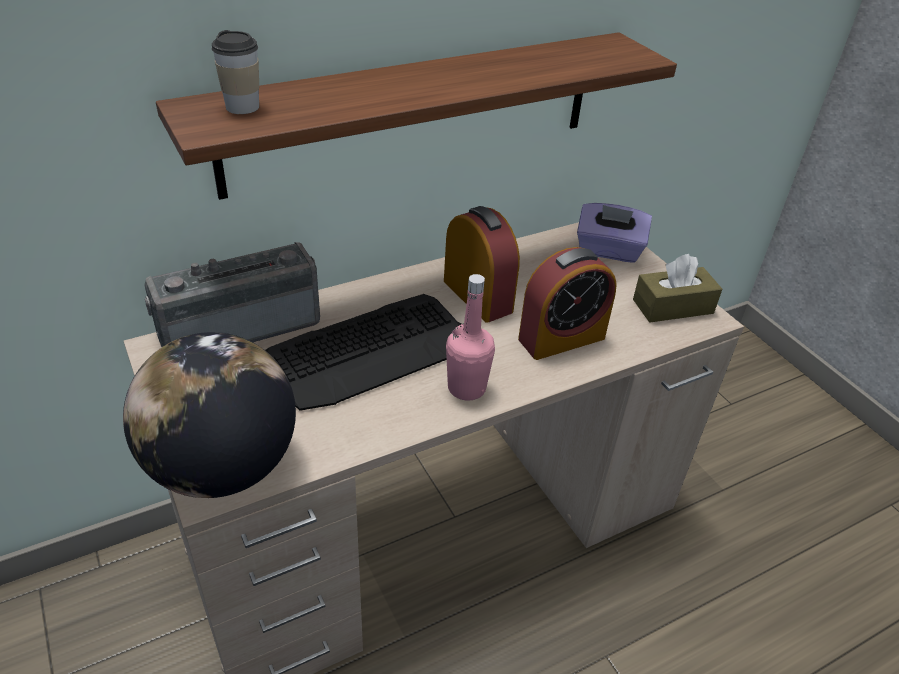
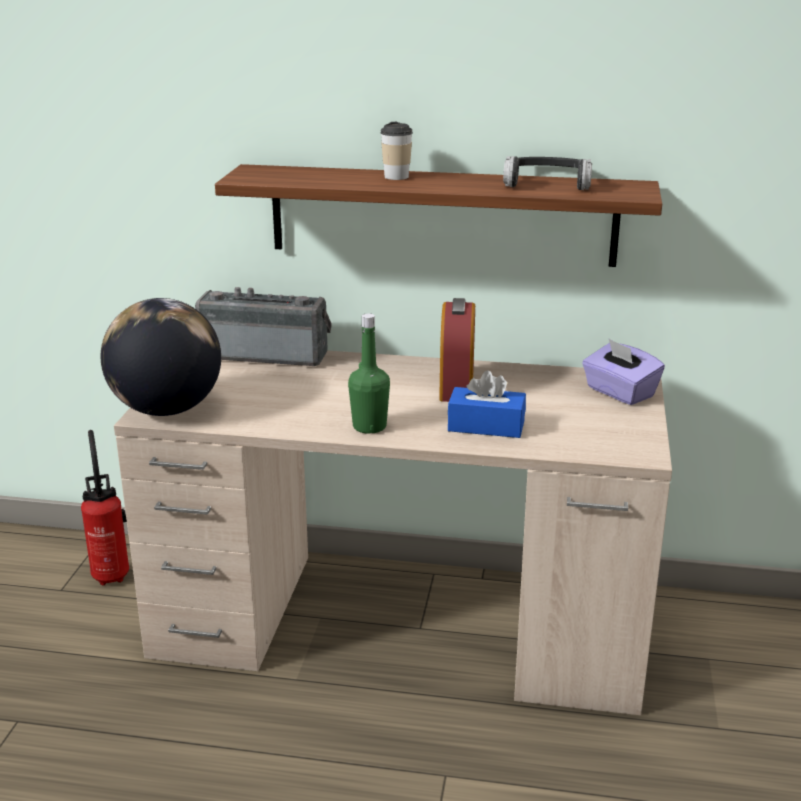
camera: 40 degrees right, 15 degrees down
(98, 622) = (113, 573): none -> fire extinguisher
(242, 107) = (281, 173): cup -> cup (396, 177)
(370, 352) = (331, 390): keyboard -> none
(466, 388) = (369, 426): pink bottle -> green bottle
(543, 57) = (547, 183): none -> headphones
(561, 338) = (486, 426): alarm clock -> blue tissue box
(673, 306) = (620, 439): brown tissue box -> none

